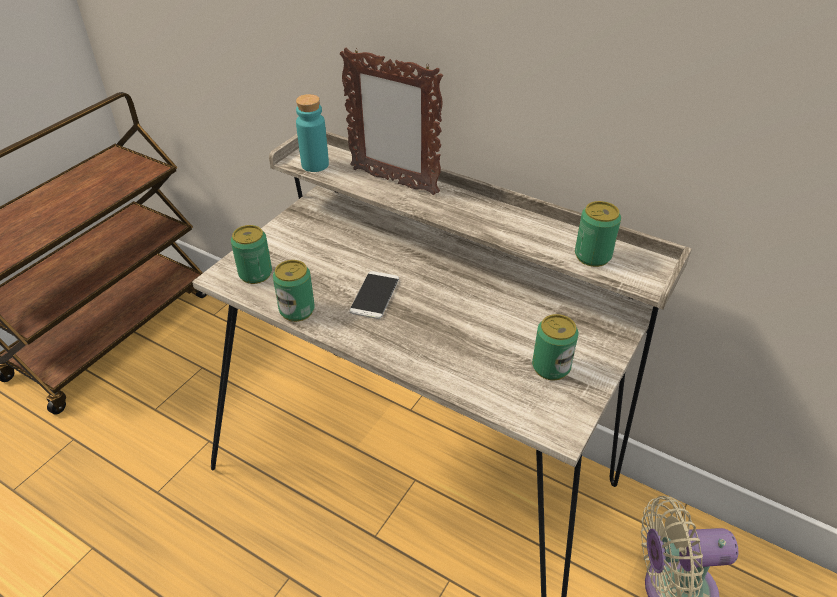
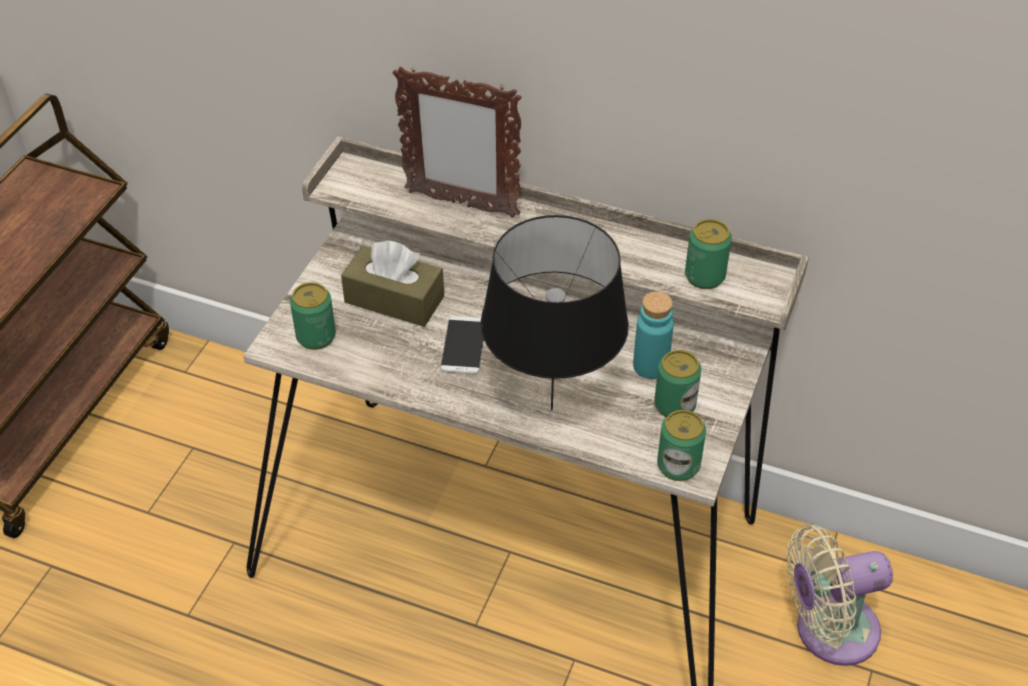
camera: 10 degrees left, 5 degrees up
(297, 310) = (380, 376): can -> can (678, 465)
(315, 165) = (359, 191): turquoise bottle -> turquoise bottle (650, 366)
(328, 254) = (394, 299): none -> brown tissue box
(439, 357) = (553, 410): none -> black table lamp

